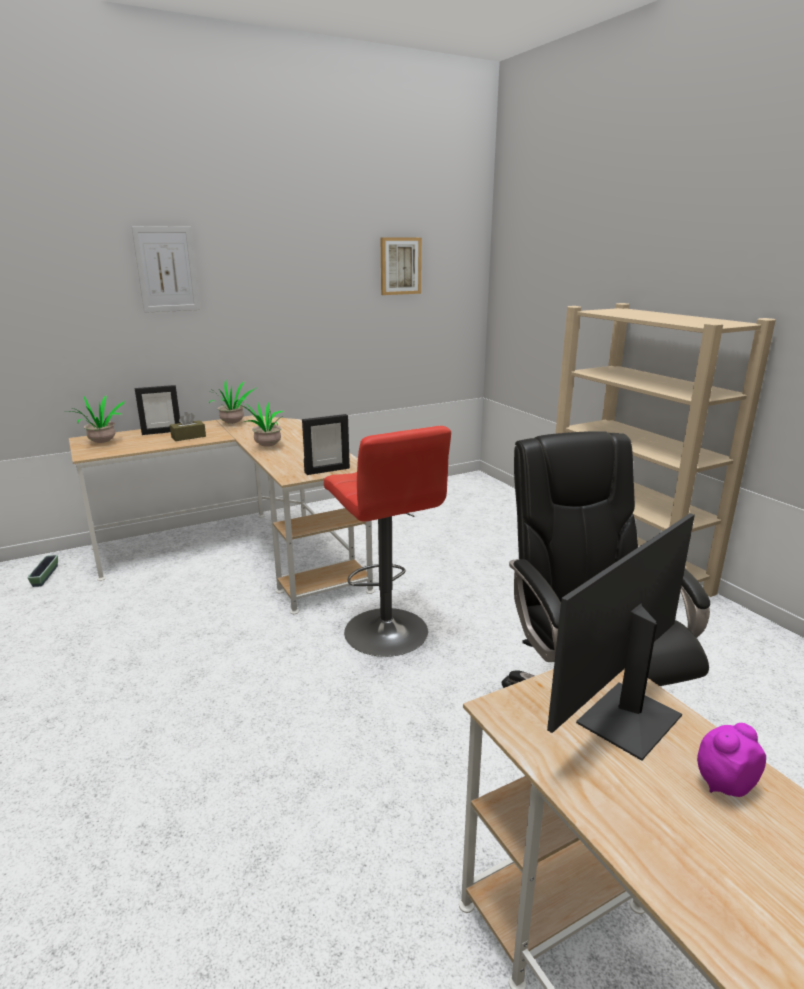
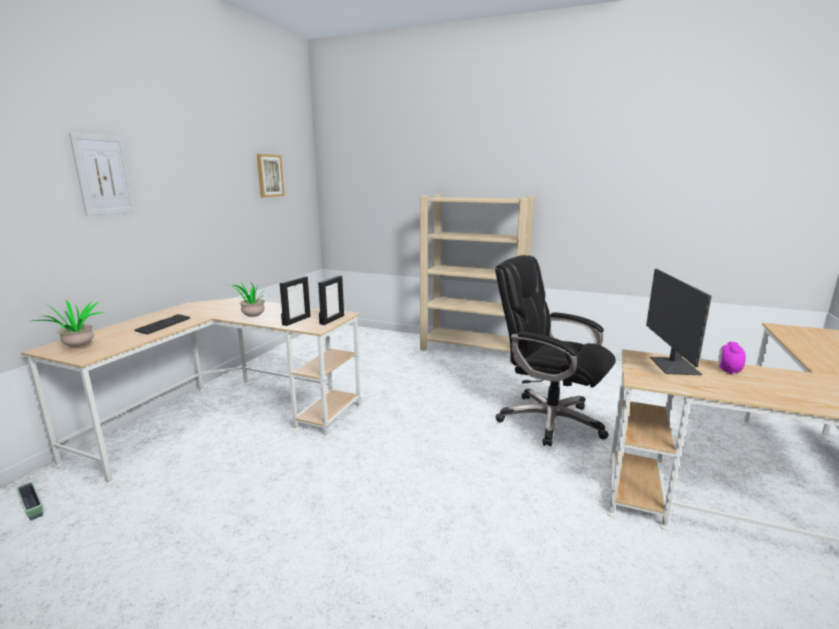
camera: 40 degrees left, 5 degrees down
(161, 432) = (125, 327): picture frame -> picture frame (296, 320)
(188, 437) = (163, 325): brown tissue box -> keyboard
(233, 423) = (183, 310): potted plant -> none
(385, 632) = (401, 423): red stool -> none

